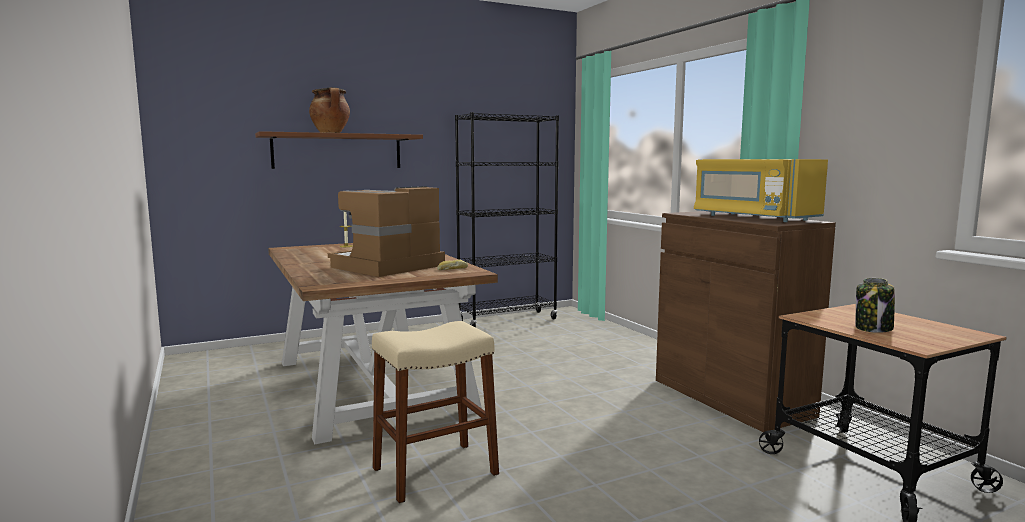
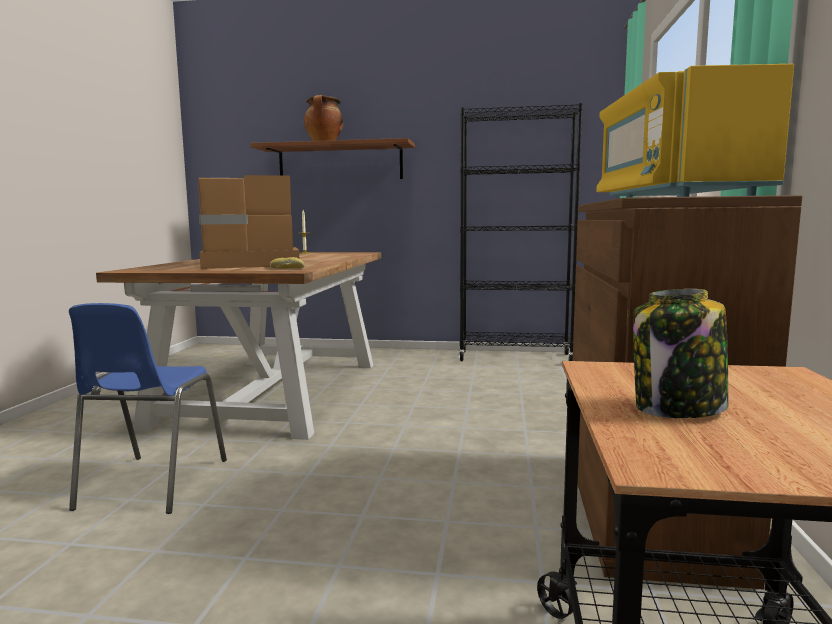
camera: 35 degrees right, 0 degrees up
(435, 471) = (152, 484): beige stool -> blue chair

